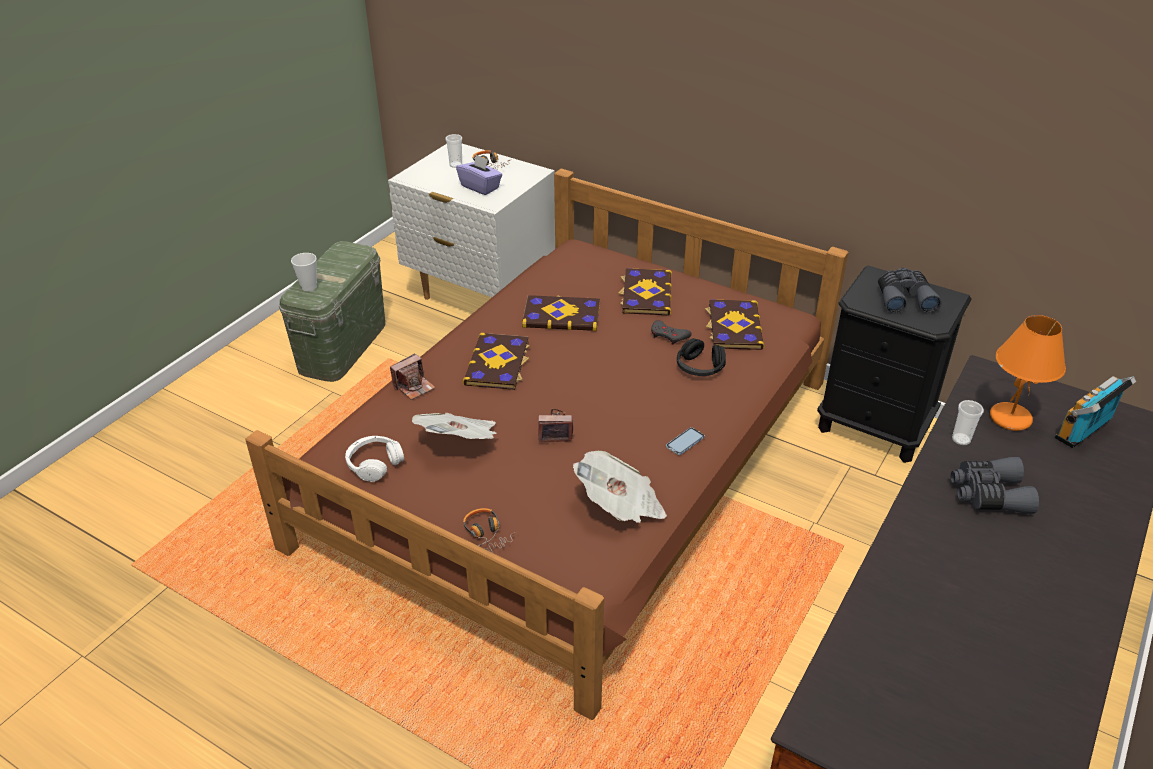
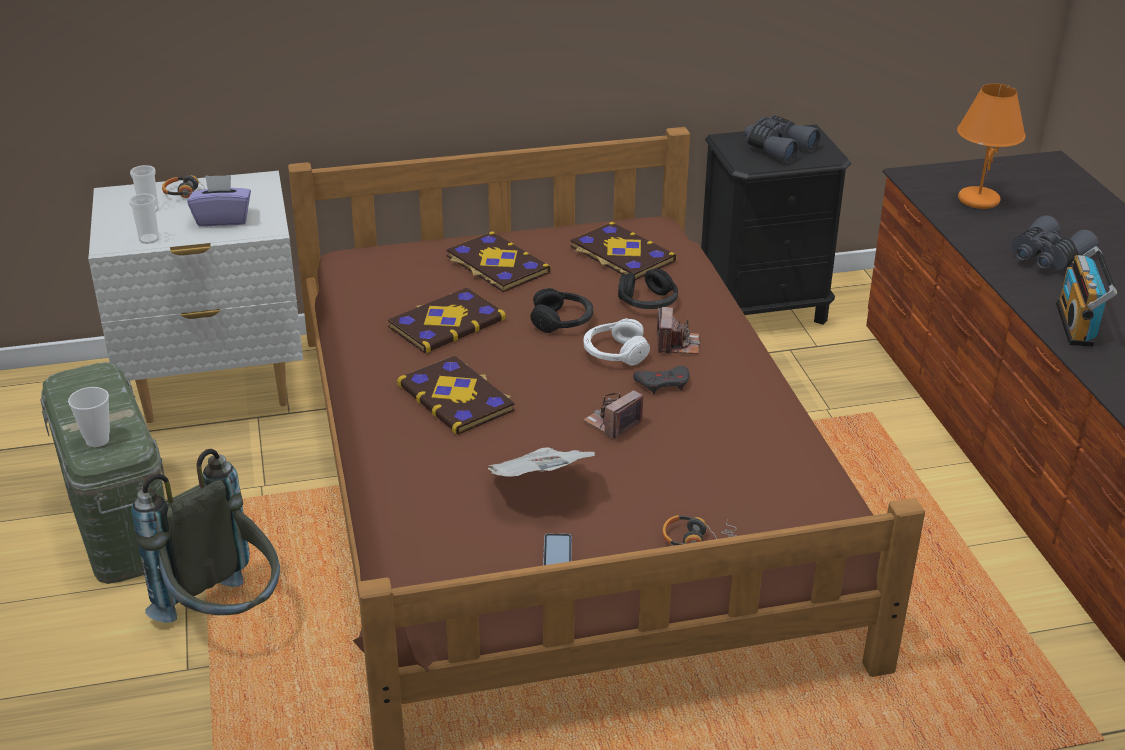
camera: 45 degrees left, 5 degrees down
(319, 425) = (225, 617): none -> grey backpack
(374, 464) = (488, 555): white headphones -> white headphones (614, 353)
(414, 386) = (404, 466): camera -> camera (677, 344)
(620, 506) = (767, 447): newspaper -> none
(628, 350) = (562, 321): none -> black headphones
(669, 335) = (578, 290): grey game controller -> grey game controller (663, 383)
(685, 442) = (734, 367): phone -> phone (557, 555)
(961, 439) = (973, 231): cup -> cup (149, 239)
(1085, 431) = (1031, 184): radio -> radio (1078, 325)

